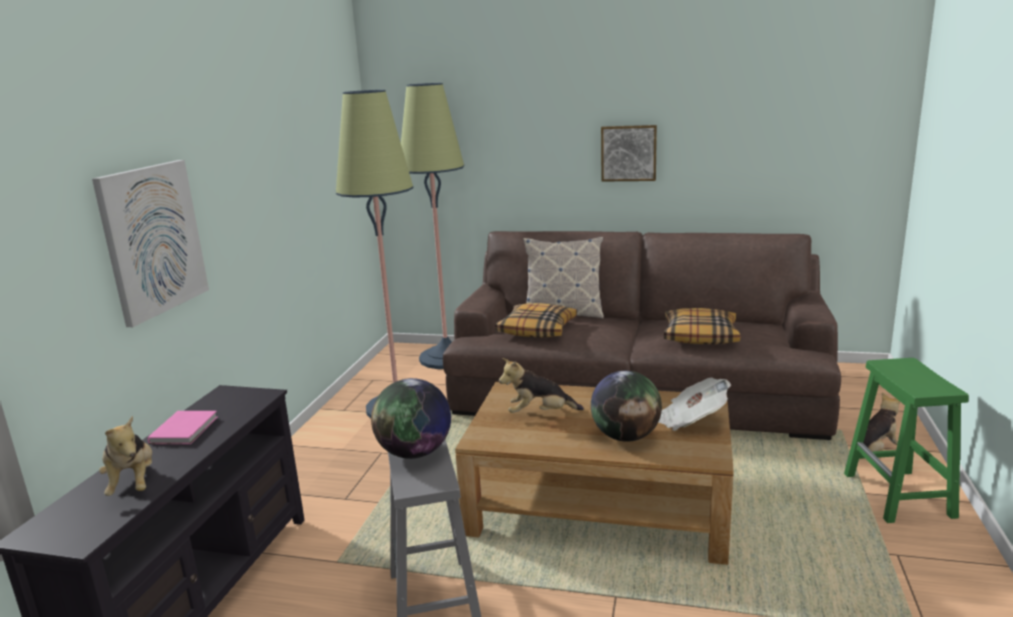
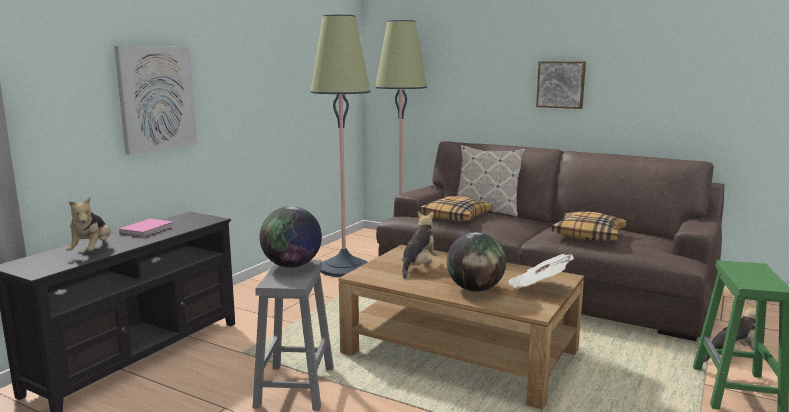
camera: 15 degrees right, 5 degrees down
(539, 414) = (418, 267): plush toy -> plush toy turned 105 degrees clockwise

